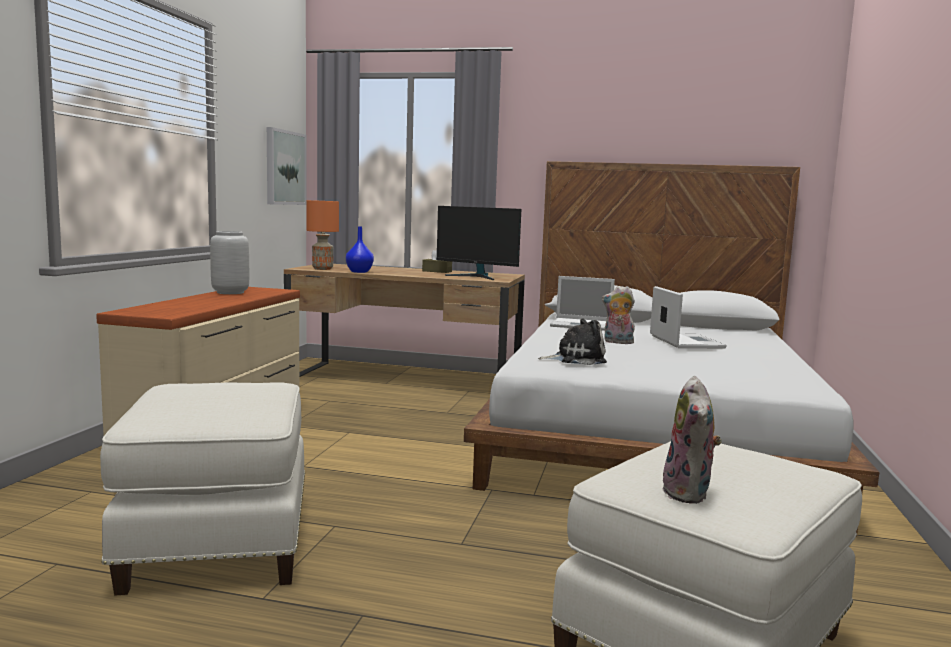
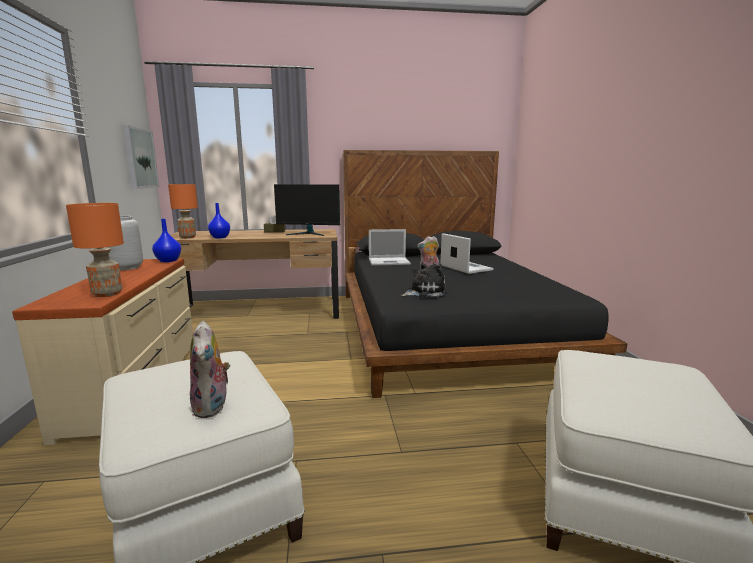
camera: 20 degrees left, 5 degrees up
(187, 310) = (107, 294): none -> orange table lamp
(280, 290) = (169, 260): none -> blue vase
(653, 435) = (447, 328): white bed -> black bed
(690, 494) = (653, 413): plush toy -> plush toy (212, 407)

